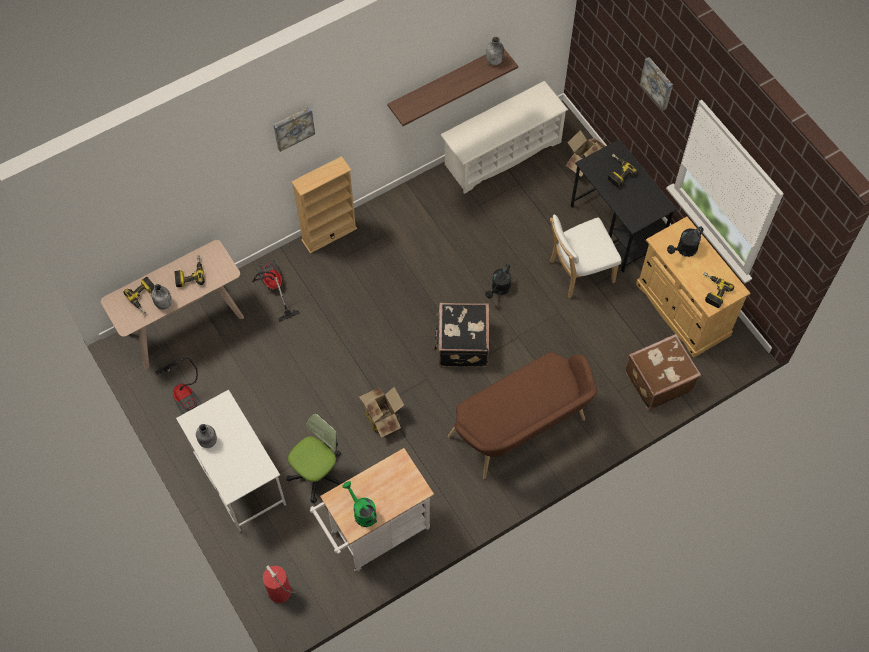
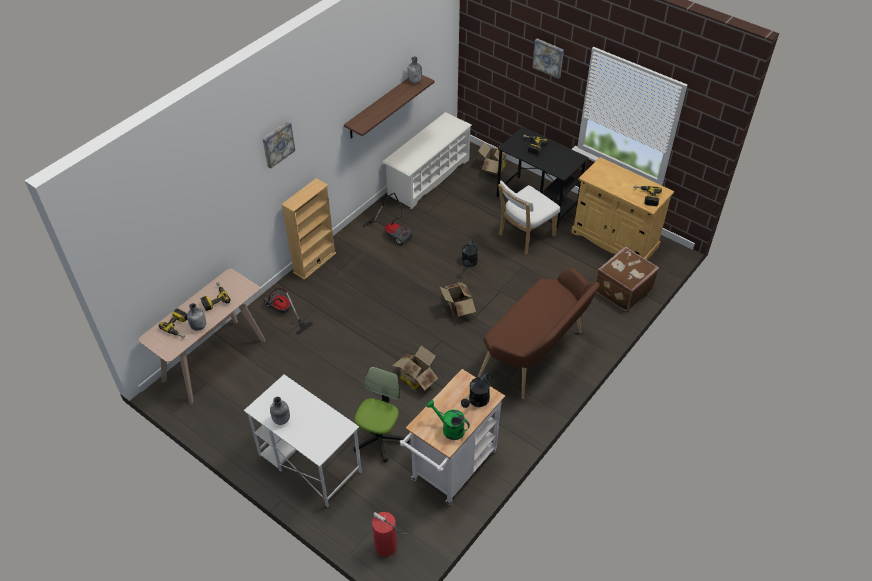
camera: 20 degrees left, 15 degrees down
(185, 394) = (235, 412): vacuum cleaner -> vacuum cleaner (392, 233)
(462, 344) = (457, 308): black suitcase -> cardboard box
(684, 250) = (610, 177): black watering can -> black watering can (477, 401)

